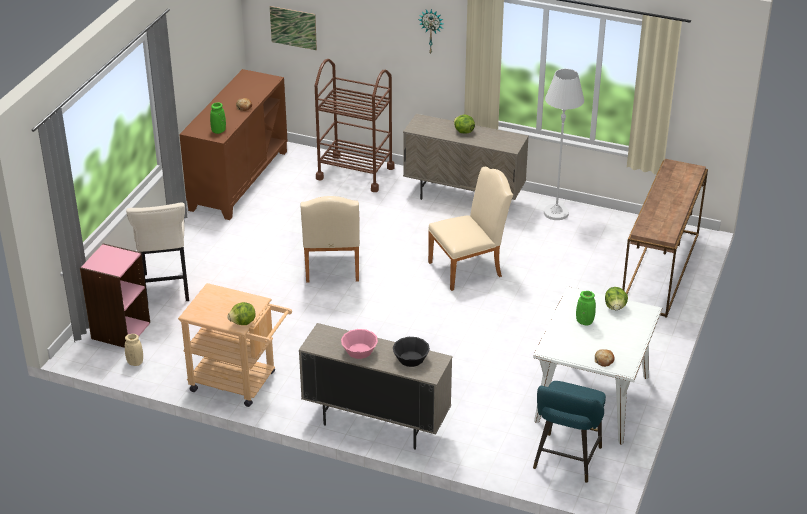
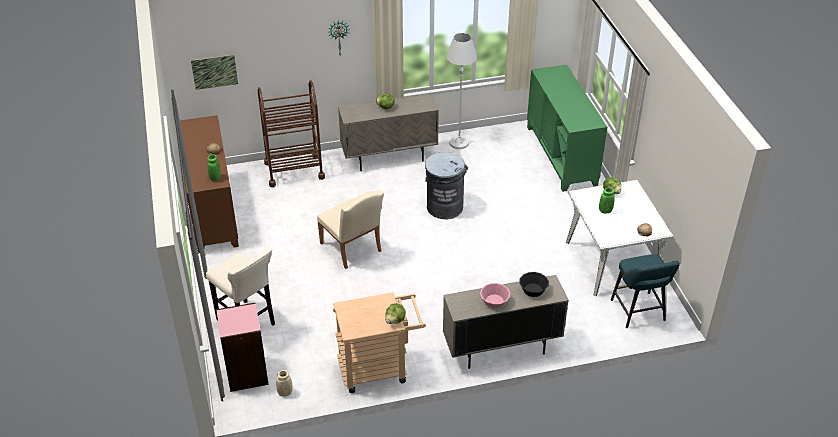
camera: 35 degrees left, 5 degrees up
(469, 268) = (444, 207): beige chair -> grey trash can
(661, 270) = (561, 155): brown console table -> green cabinet

